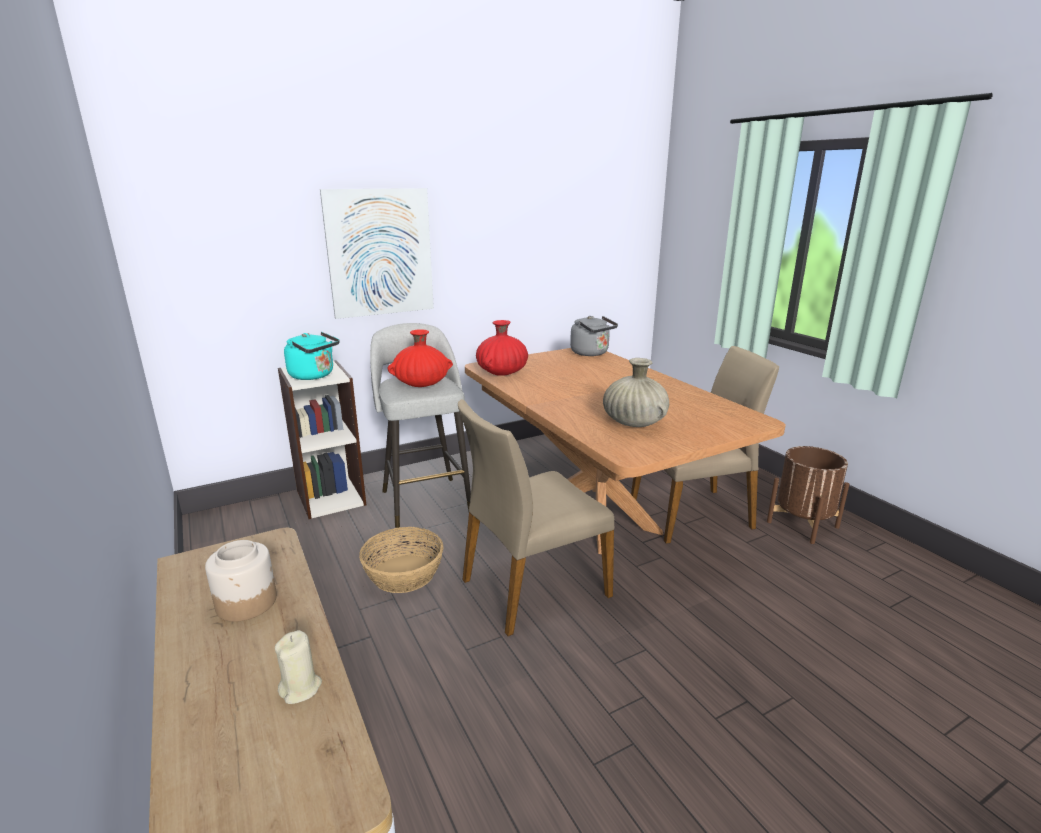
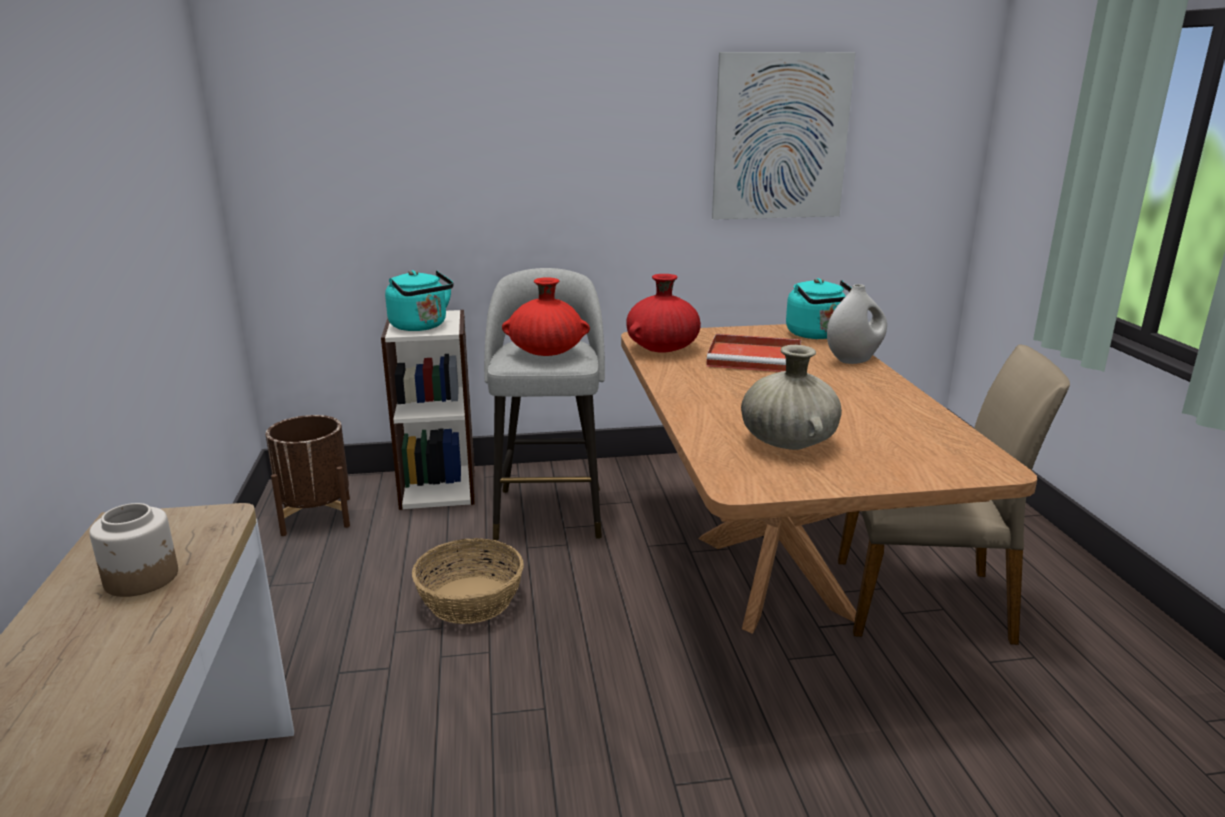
camera: 20 degrees right, 0 degrees up
(301, 688) = (115, 683): beige candle -> none
(380, 253) = (530, 171): picture -> picture (781, 137)
(533, 587) = (623, 654): beige chair -> none
(568, 372) = (756, 358): none -> red tray
(591, 353) = (817, 335): grey kettle -> turquoise kettle
(626, 366) = (854, 359): none -> white vase
(802, 524) = (1108, 655): brown planter -> brown planter (316, 516)

